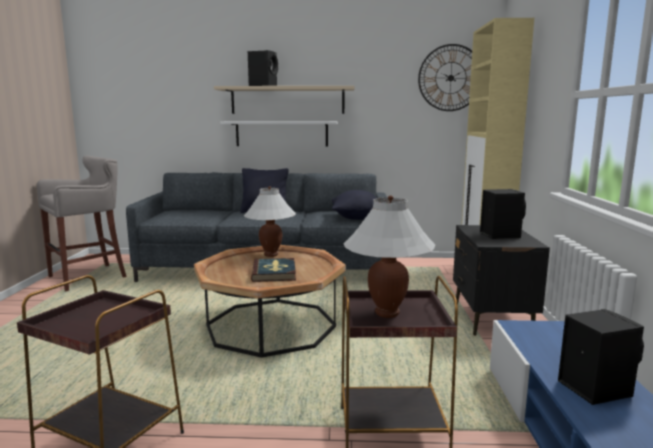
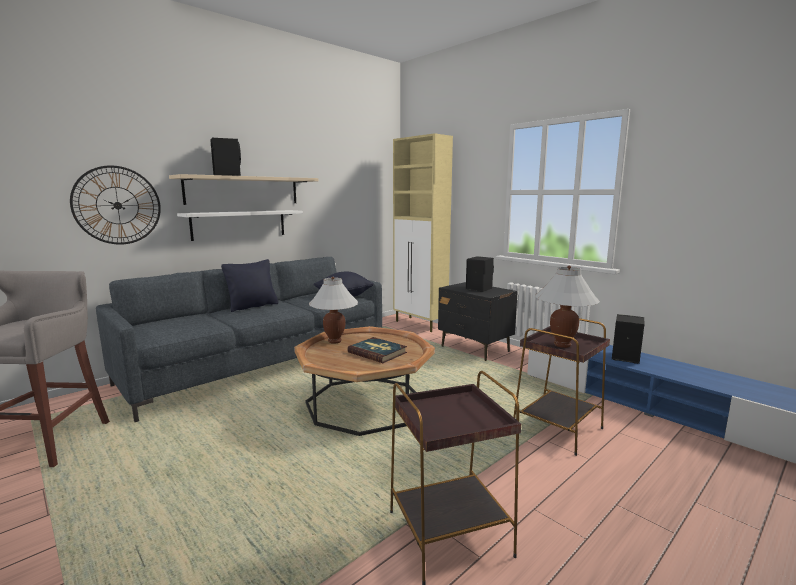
camera: 45 degrees left, 0 degrees up
(450, 78) = (371, 173): wall clock -> wall clock (117, 205)

